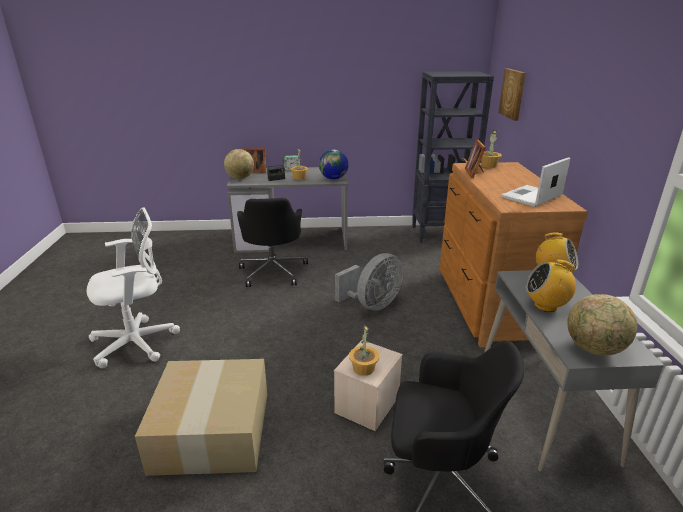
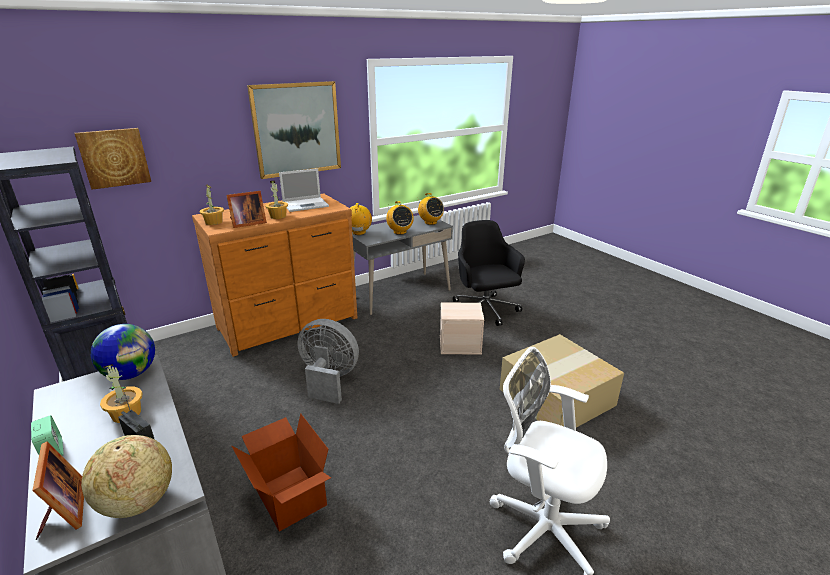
camera: 120 degrees left, 0 degrees up
(273, 271) = (289, 497): black office chair -> cardboard box
(363, 368) = (470, 310): potted plant -> potted plant (278, 216)
(531, 197) = (306, 204): laptop -> laptop turned 45 degrees counterclockwise
(594, 349) = (430, 222): globe -> radio
(601, 113) = (297, 129): none -> picture

